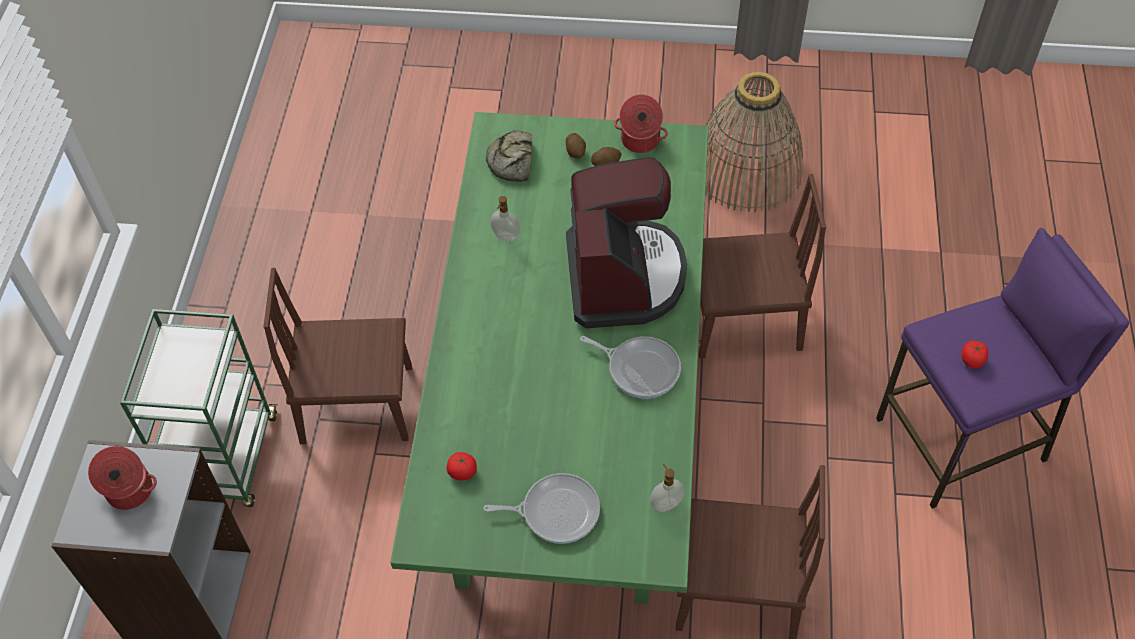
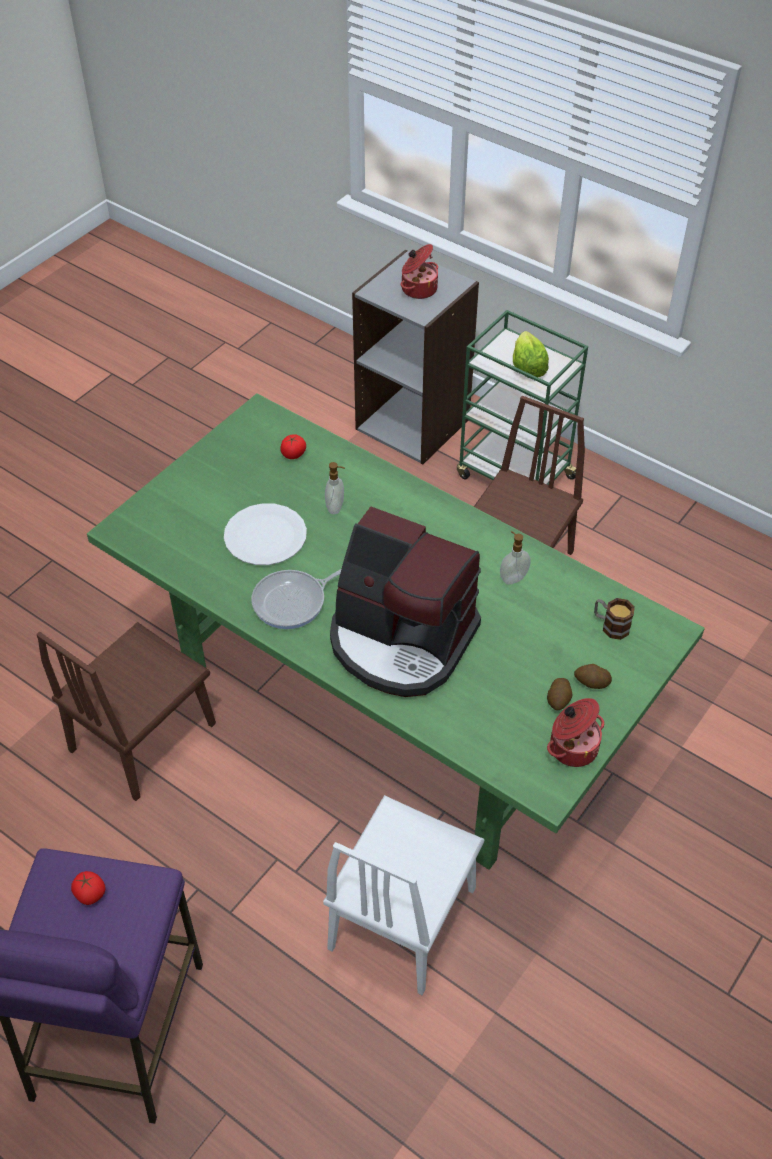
camera: 120 degrees right, 5 degrees down
(189, 366) = (527, 366): none -> lettuce
(512, 161) = (610, 625): bread -> mug
(556, 511) = (213, 490): frying pan -> none
(583, 432) = (265, 536): none -> white plate
(665, 503) = (159, 554): soap dispenser -> soap dispenser (336, 507)
(744, 320) = (402, 917): brown chair -> white chair
(747, 170) = (617, 1066): basket -> none

